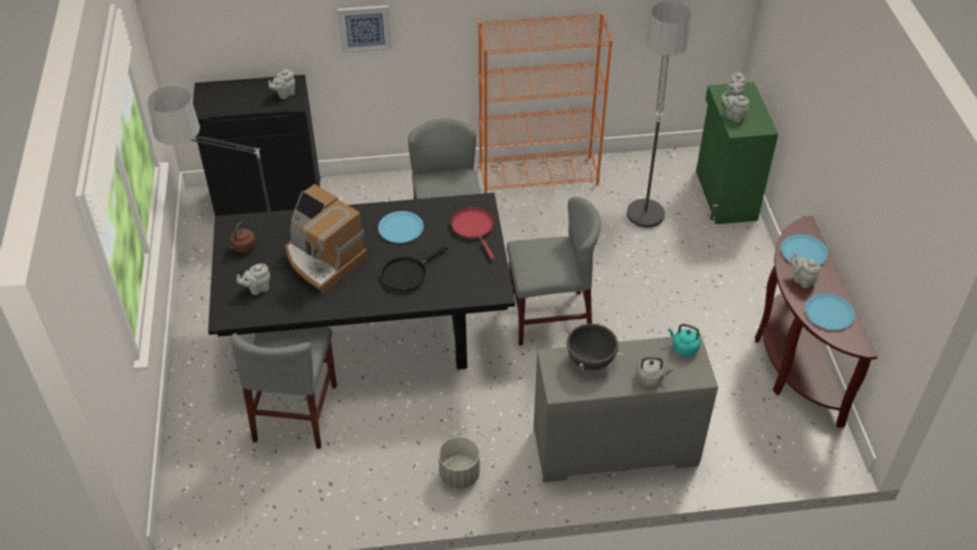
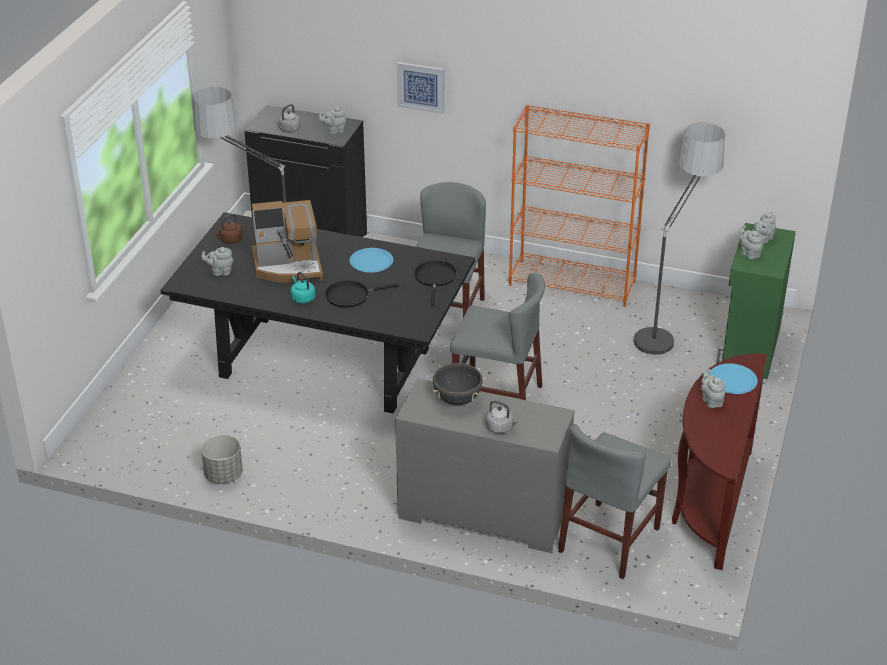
camera: 25 degrees right, 10 degrees down
(237, 106) = (288, 130): none -> grey kettle
(296, 413) = (223, 401): grey chair -> grey chair (609, 539)
(323, 259) = (288, 266): coffee machine -> coffee machine turned 75 degrees counterclockwise
(459, 475) = (328, 489): grey planter -> grey planter (223, 475)
(474, 228) = (435, 278): red frying pan -> black frying pan
(683, 347) = (549, 415): turquoise kettle -> turquoise kettle (302, 298)
(829, 313) = (716, 432): blue plate -> none

